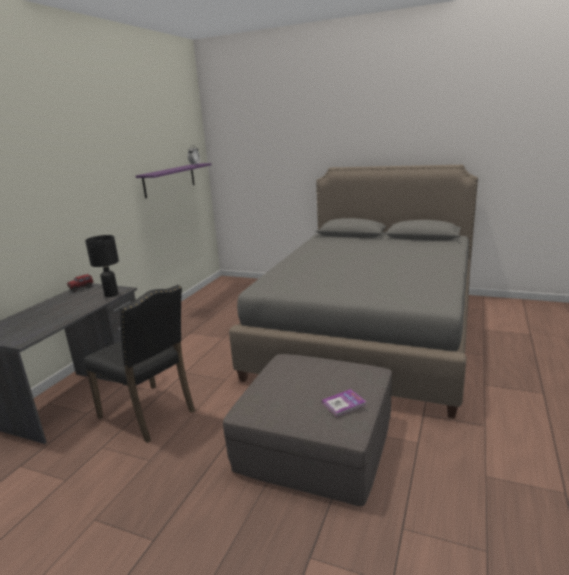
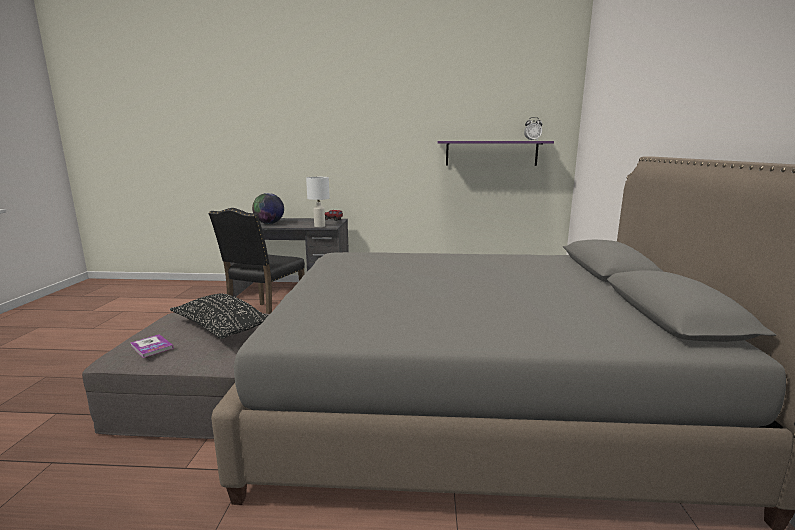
camera: 70 degrees right, 5 degrees down
(46, 320) = (269, 223): none -> globe
(111, 295) = (319, 226): black table lamp -> white table lamp
(309, 373) = (223, 327): none -> black pillow

